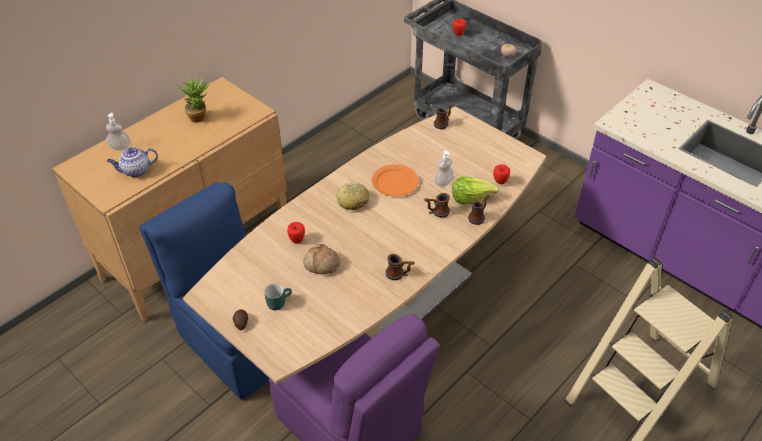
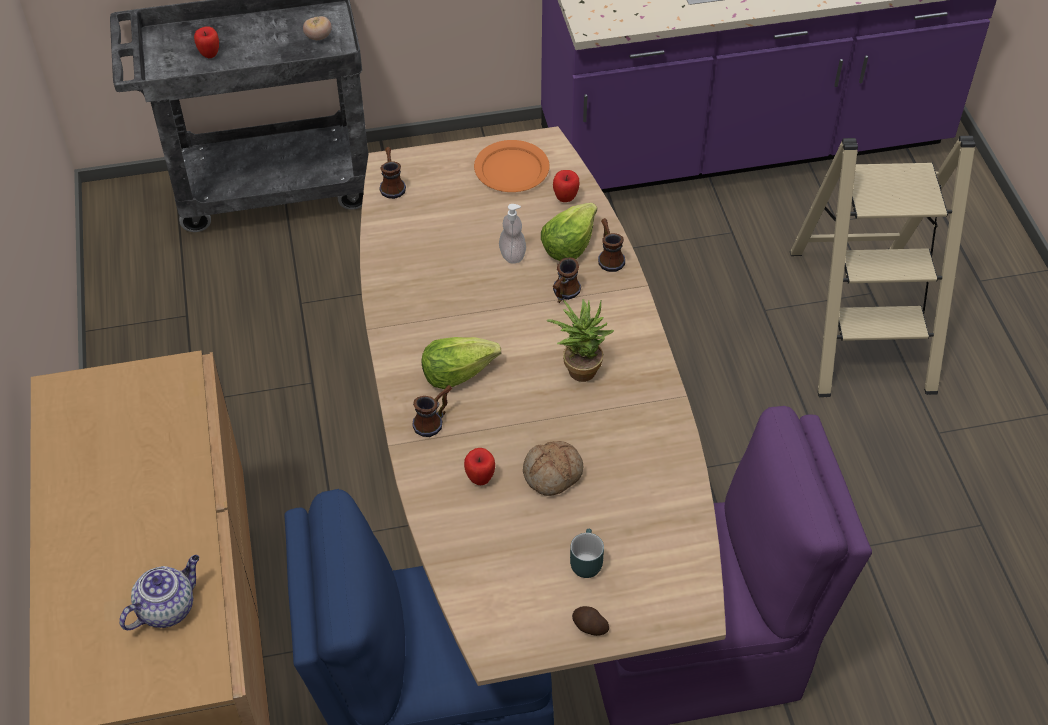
camera: 55 degrees left, 5 degrees up
(120, 147) = (77, 605): soap dispenser -> none
(136, 171) = (167, 607): teapot -> teapot turned 150 degrees counterclockwise
(199, 116) = (109, 455): potted plant -> potted plant (579, 367)
(353, 201) = (457, 372): bread -> lettuce
(395, 182) = (464, 305): orange plate -> orange plate (512, 169)
(399, 274) = (643, 398): mug -> mug (434, 421)

